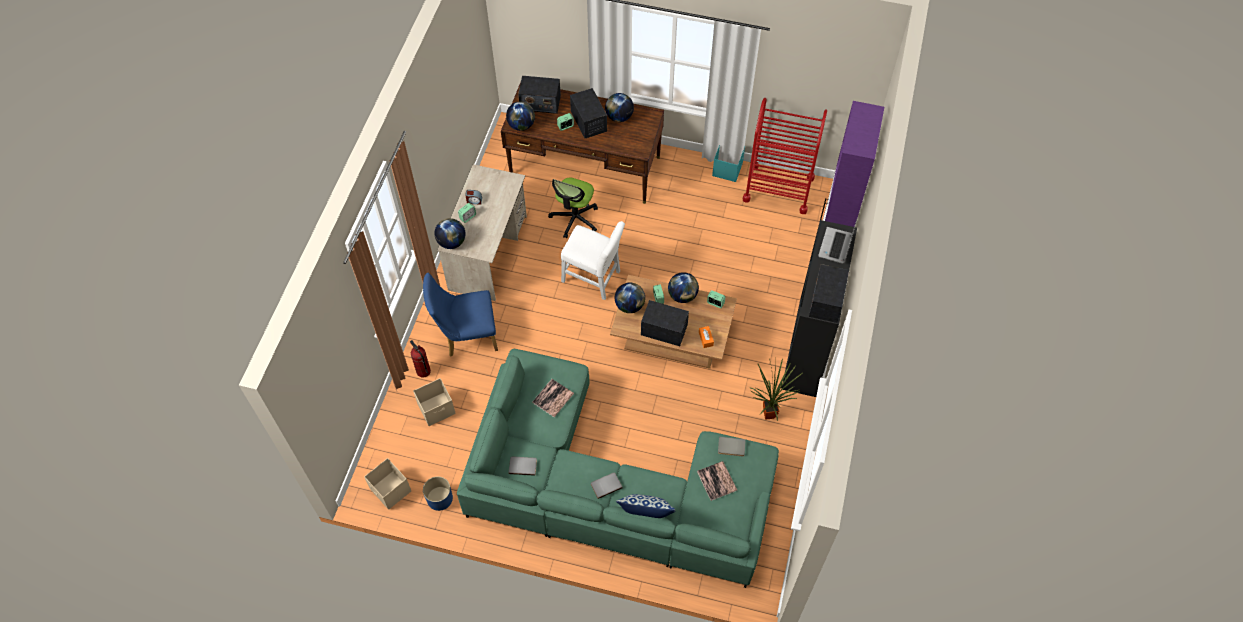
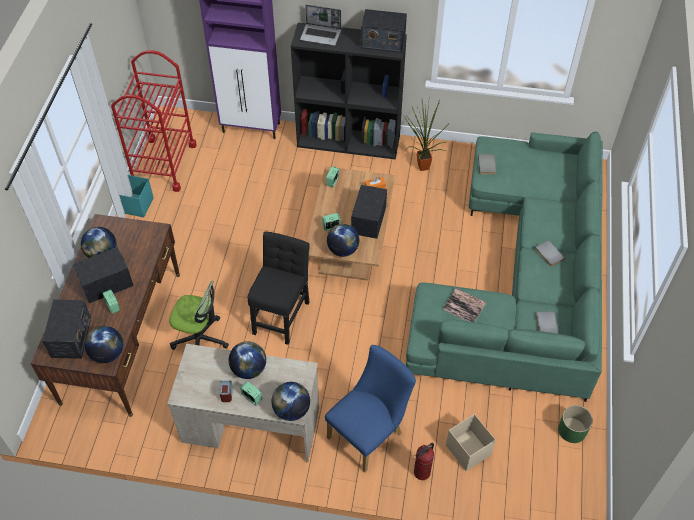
camera: 95 degrees left, 5 degrees down
(391, 491) = (576, 481): beige storage box -> none
(439, 498) = (572, 430): blue planter -> green planter
(466, 336) = (369, 433): blue chair -> blue chair turned 120 degrees counterclockwise
(593, 278) = (282, 314): white chair -> black chair
(646, 515) = (570, 222): pillow -> none
(682, 295) = (326, 207): globe -> globe (249, 369)
(717, 481) = (523, 174): book -> none

